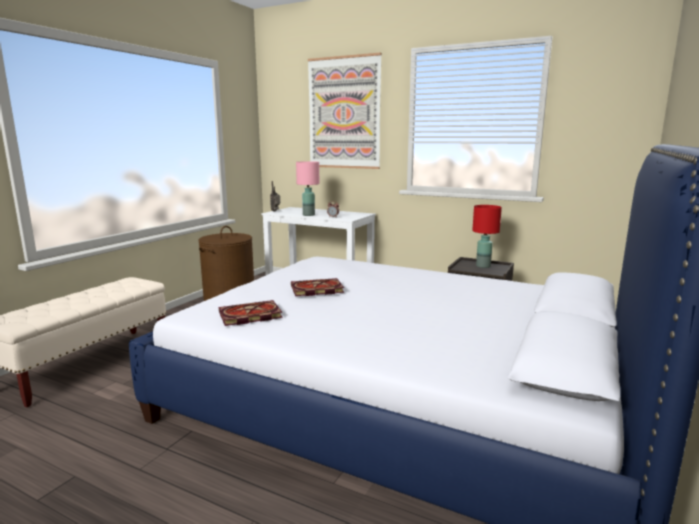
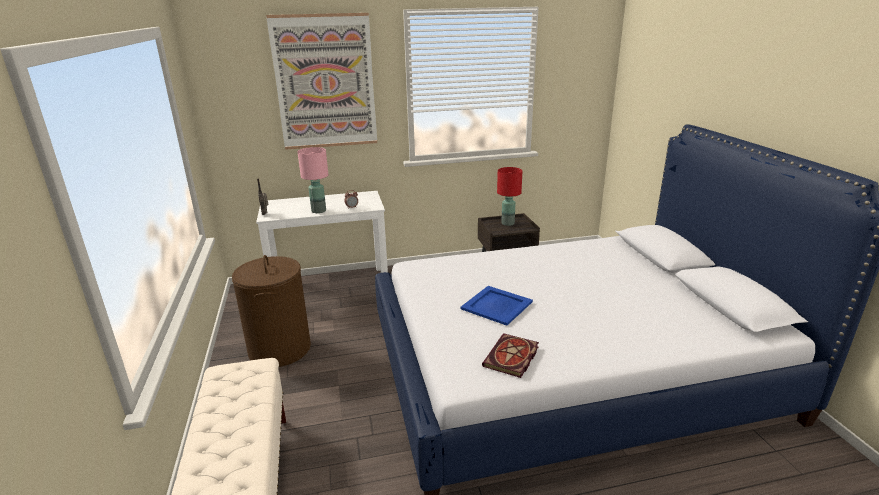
camera: 40 degrees left, 10 degrees up
(315, 290) = (497, 306): book -> blue tray

